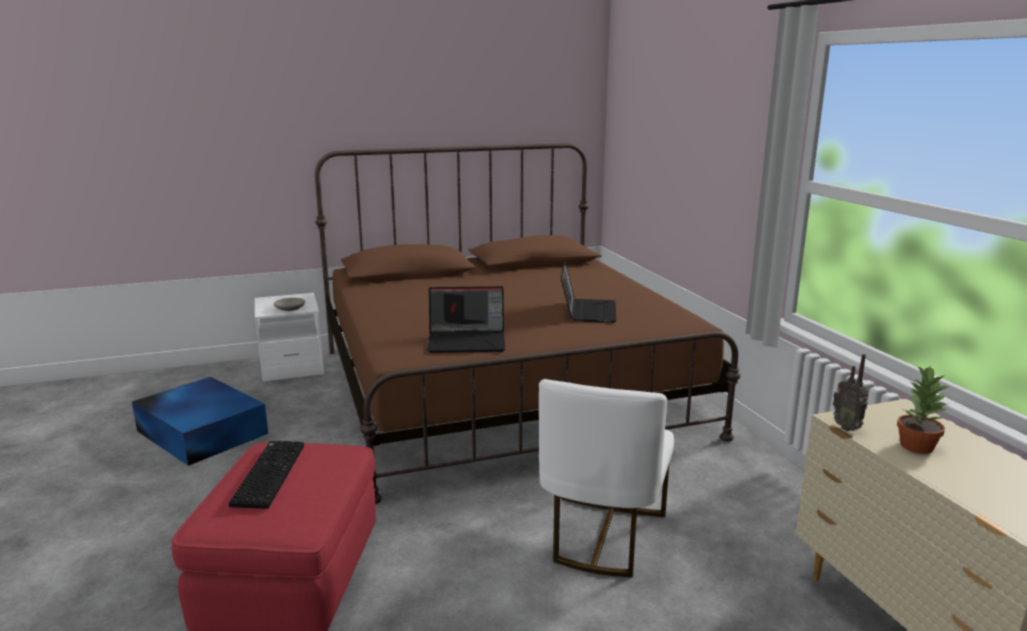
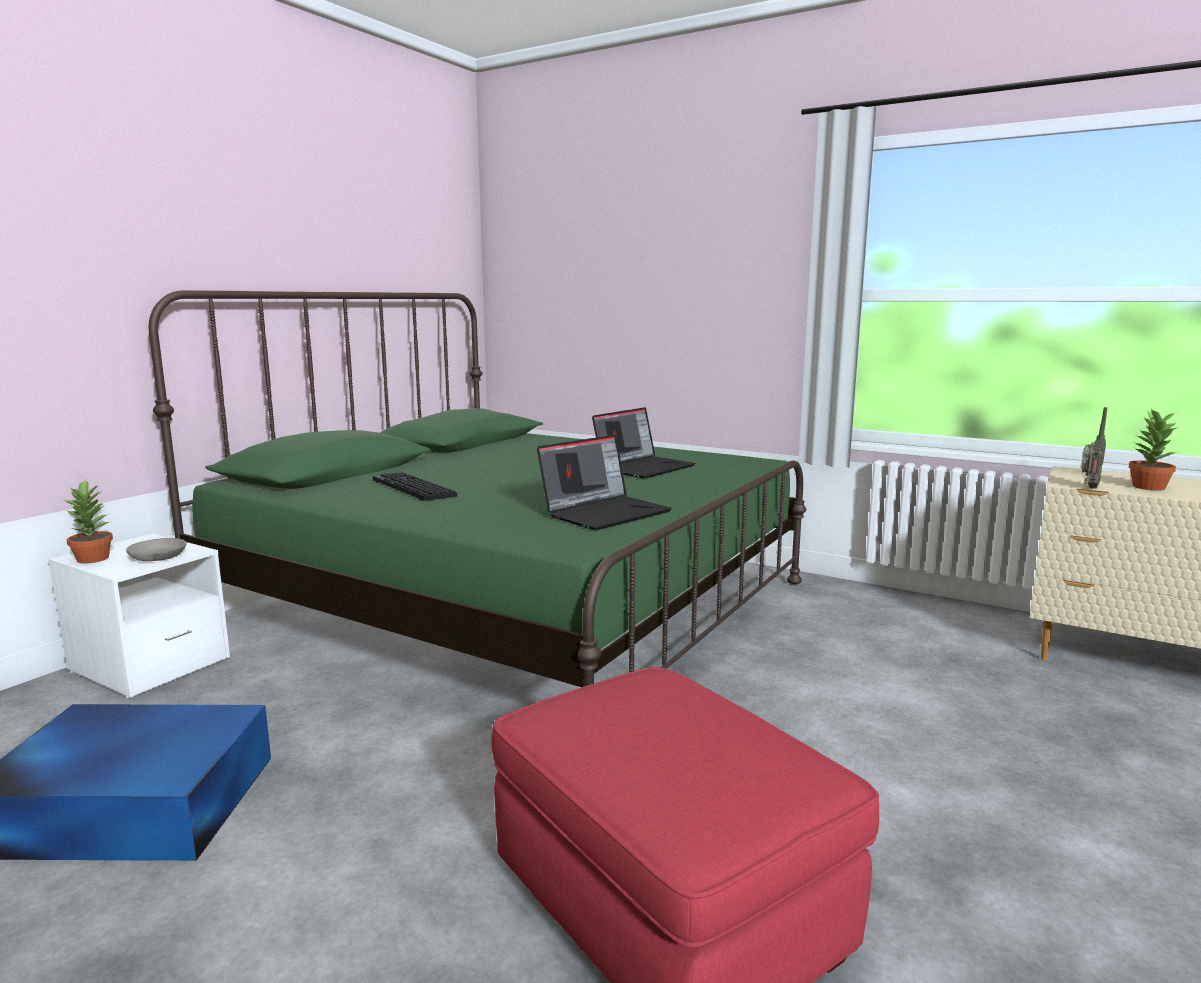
camera: 40 degrees left, 5 degrees down
(267, 474) = (634, 738): keyboard -> keyboard (411, 488)
(268, 302) = (94, 558): none -> potted plant
(502, 390) = (515, 604): brown bed -> green bed
(587, 311) = (644, 467): laptop -> laptop turned 75 degrees clockwise
(602, 536) = (862, 696): white chair -> none
(847, 427) = (1088, 487): radio -> radio turned 75 degrees counterclockwise

